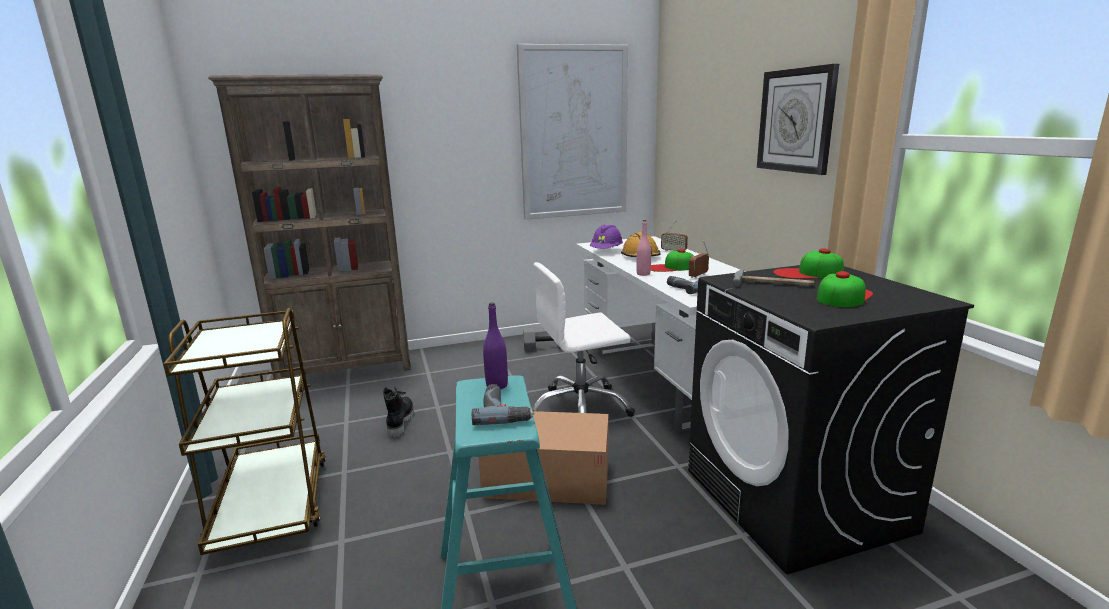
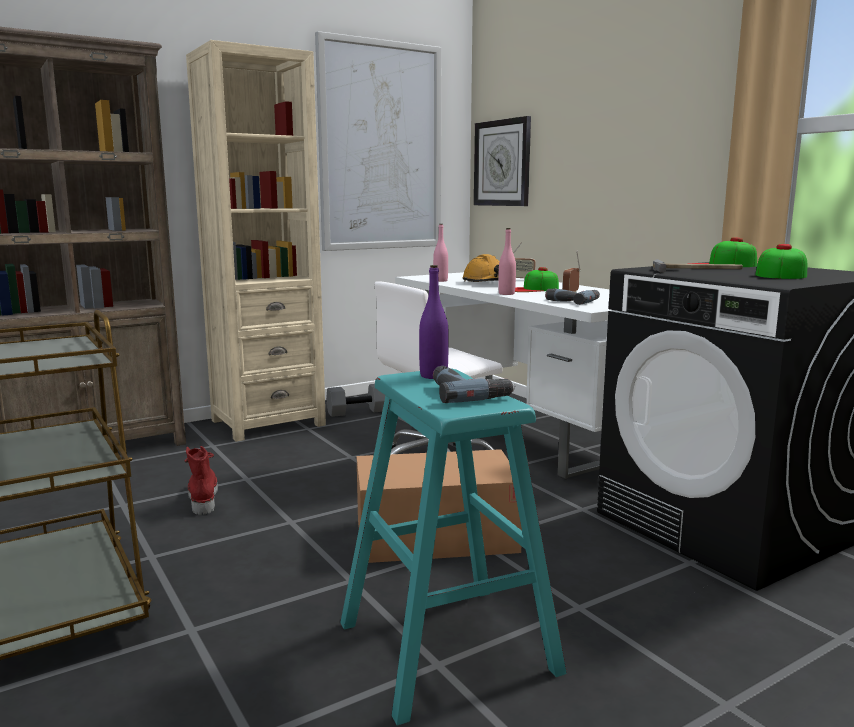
camera: 15 degrees left, 5 degrees down
(399, 422) = (202, 498): black boot -> red boot
(476, 353) = (268, 423): none -> beige bookcase
(606, 251) = (440, 281): purple hard hat -> pink bottle
(796, 120) = (666, 118): wall clock -> wall clock (502, 163)

